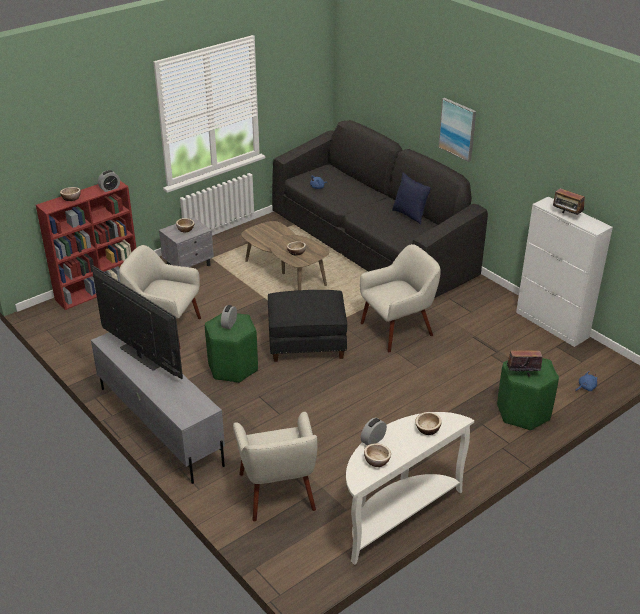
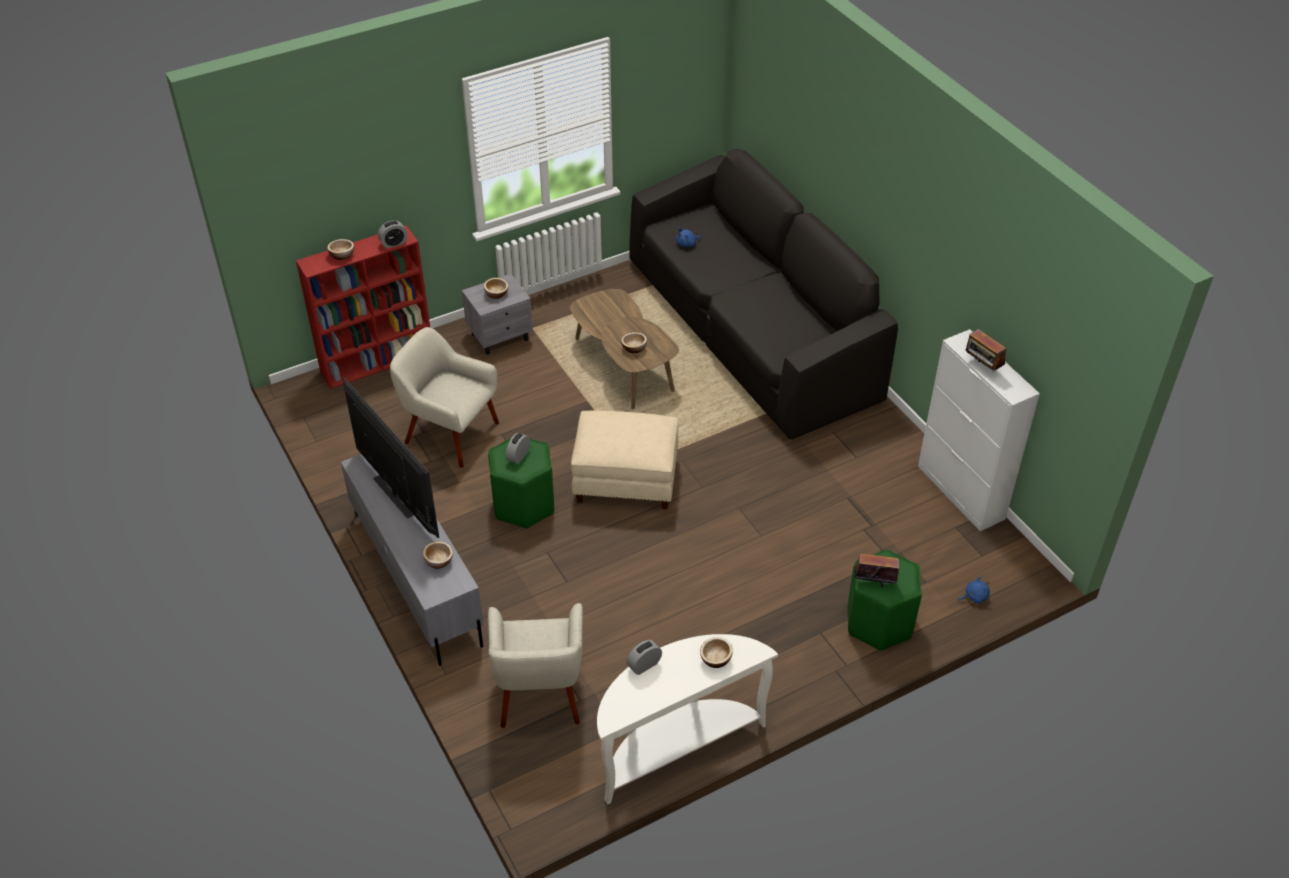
camera: 10 degrees right, 10 degrees up
(307, 343) = (626, 480): black ottoman -> beige ottoman
(377, 461) = (641, 695): bowl -> bowl (439, 561)
(398, 329) = (751, 473): beige armchair -> none
(410, 215) = (800, 306): blue pillow -> none
(458, 129) = (871, 206): picture -> none

